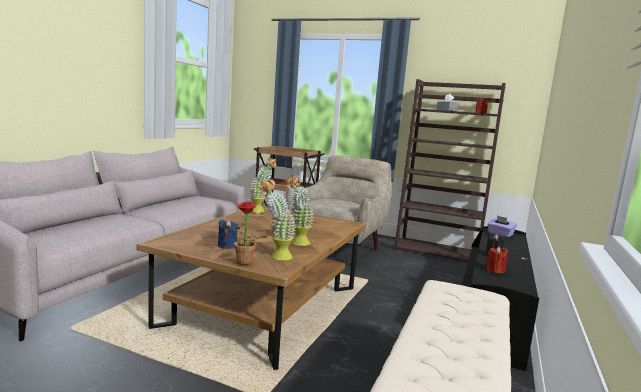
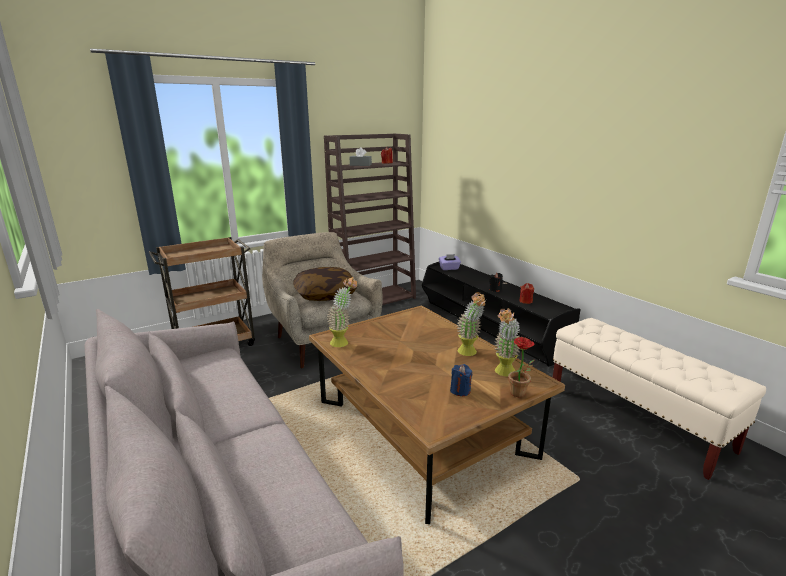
camera: 55 degrees left, 10 degrees up
(334, 202) = (325, 294): none -> pillow

